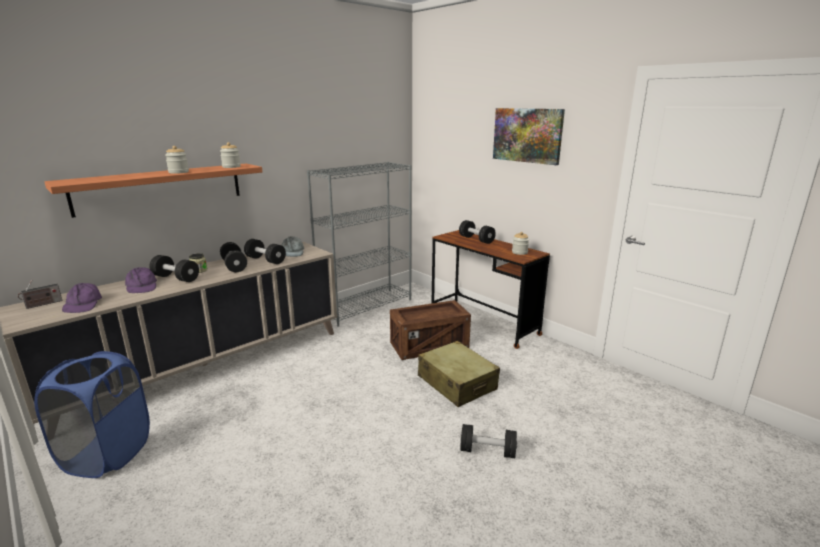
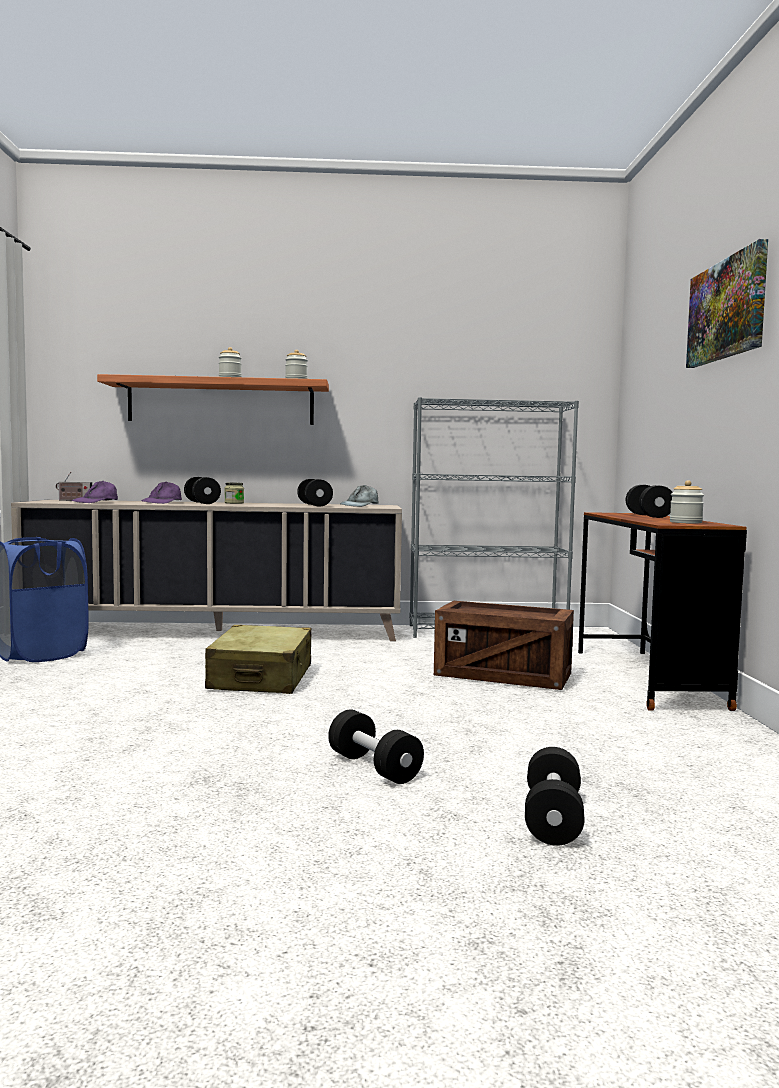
camera: 40 degrees right, 15 degrees down
(234, 266) = (273, 504): black dumbbell -> black dumbbell (552, 819)
(457, 383) = (468, 710): beige suitcase -> beige suitcase (261, 678)

